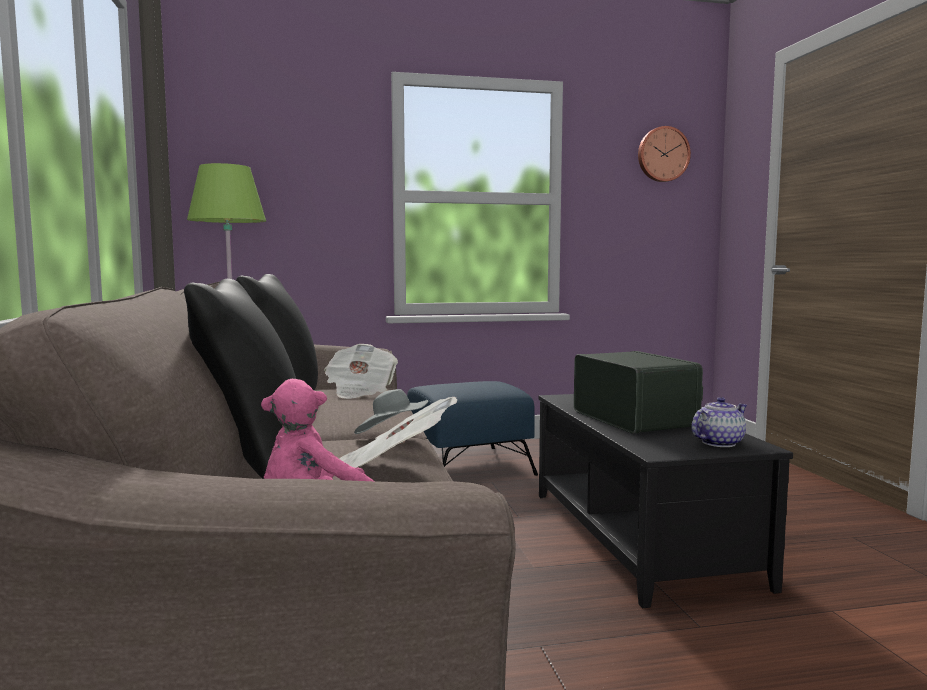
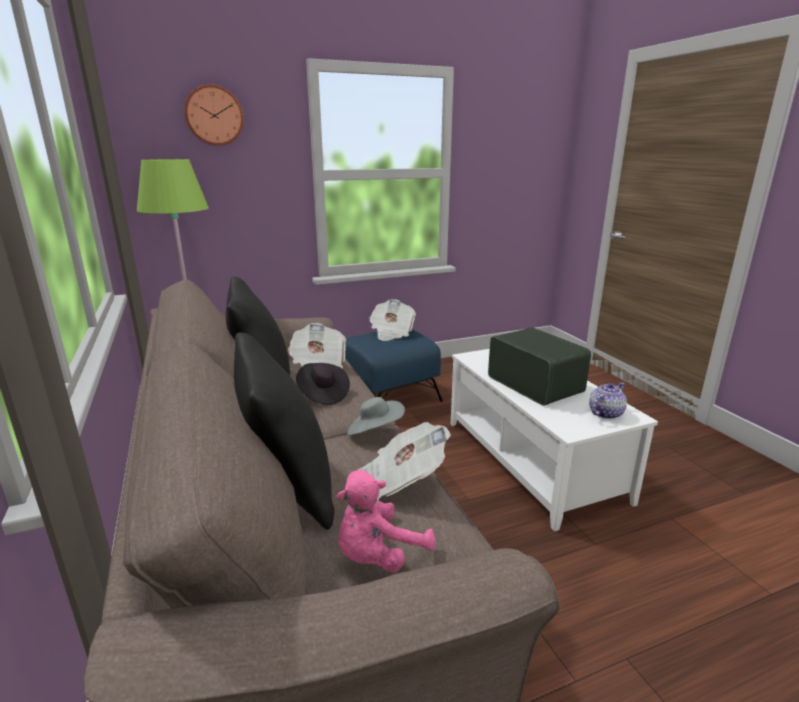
camera: 10 degrees left, 15 degrees up
(349, 409) = (323, 394): none -> black hat
(475, 382) = (391, 332): none -> newspaper
(636, 536) = (530, 460): black coffee table -> white coffee table
(662, 154) = (529, 131): wall clock -> wall clock (214, 116)

